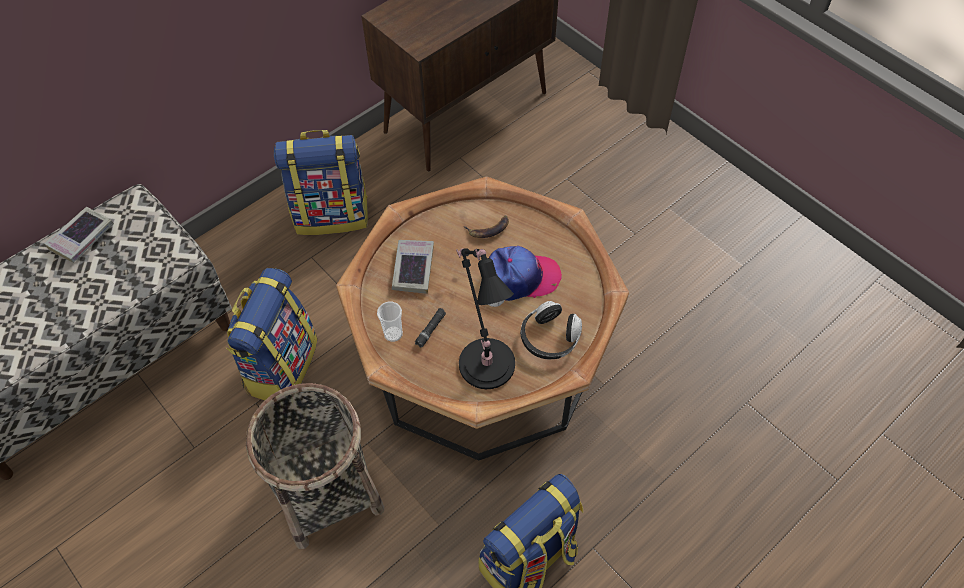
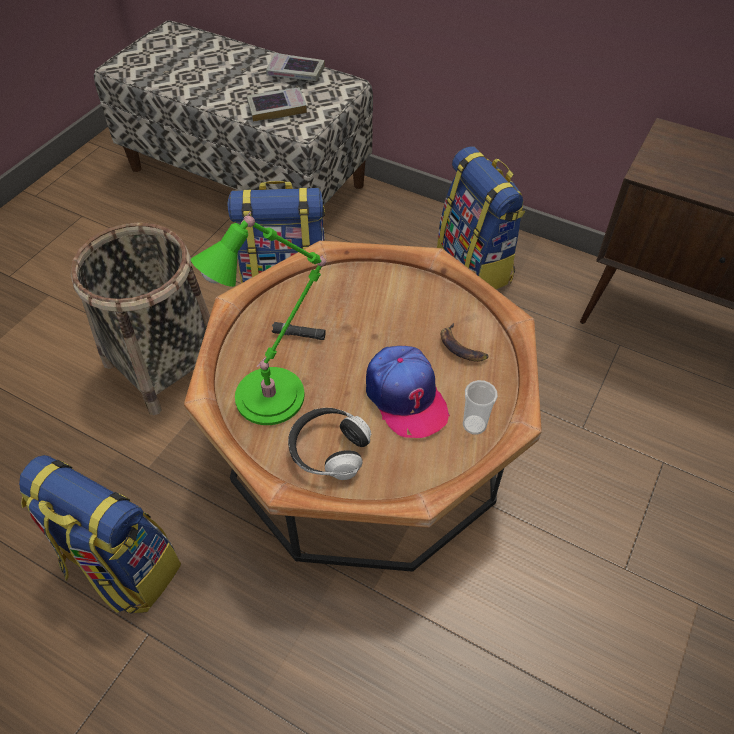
camera: 70 degrees right, 5 degrees down
(393, 334) = (282, 305): cup -> cup (474, 425)
(413, 269) = (373, 297): book -> book (277, 108)
(485, 359) = (275, 393): black table lamp -> green table lamp

